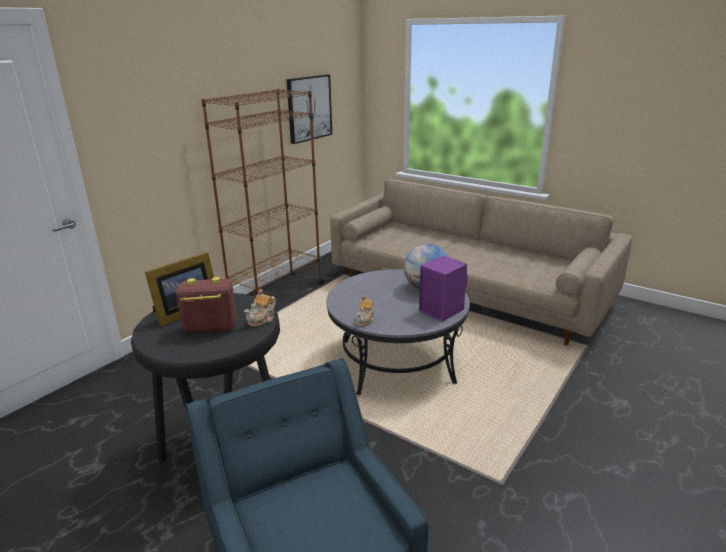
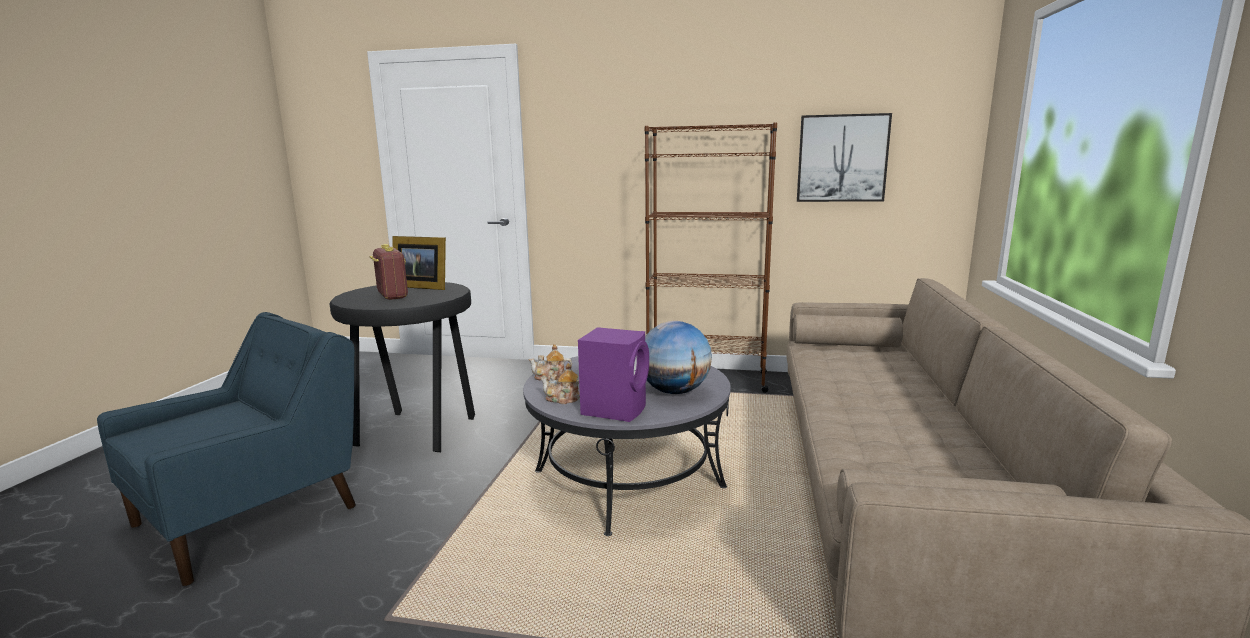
camera: 65 degrees right, 10 degrees down
(262, 320) = (413, 303): teapot -> teapot (563, 399)

